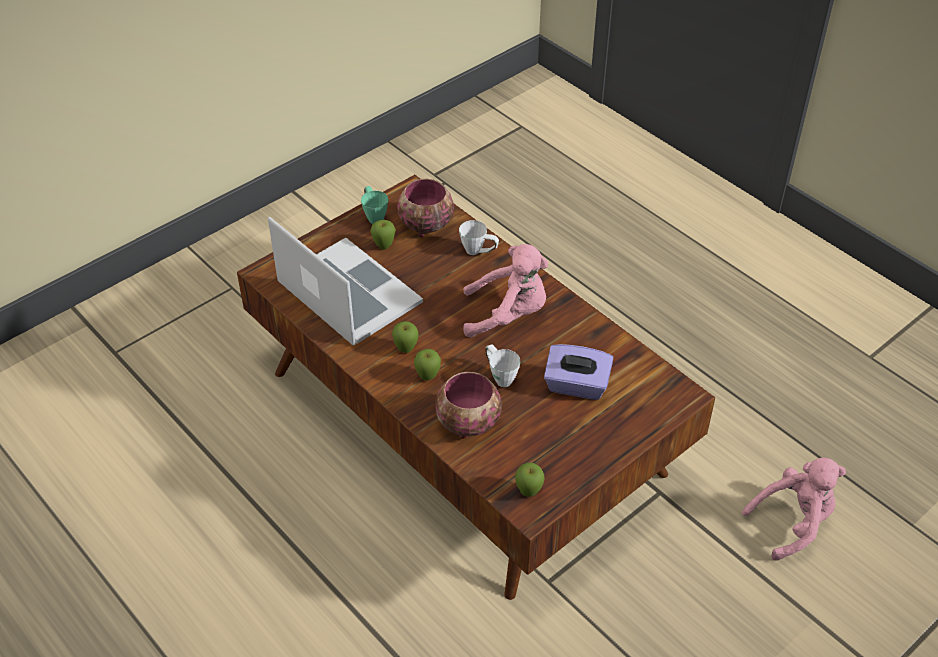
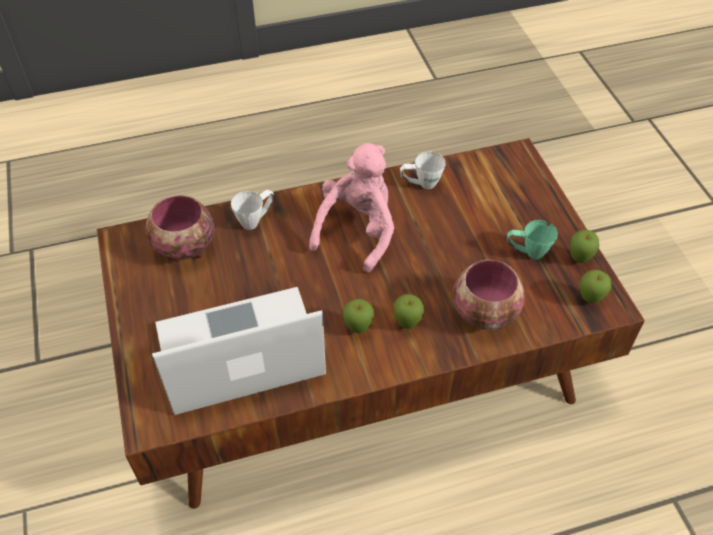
camera: 65 degrees left, 5 degrees up
(374, 216) = (135, 286): green mug -> green mug (527, 253)
(384, 246) = (191, 294): apple -> apple (579, 259)
(499, 376) = (435, 267): white mug -> white mug (420, 184)
(576, 386) = (475, 217): purple tissue box -> none
(793, 523) = (568, 188): pink plush toy -> none

